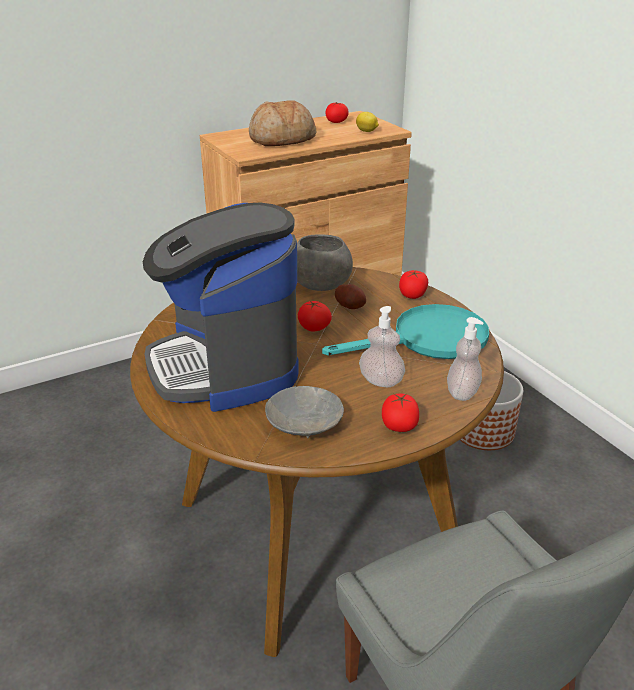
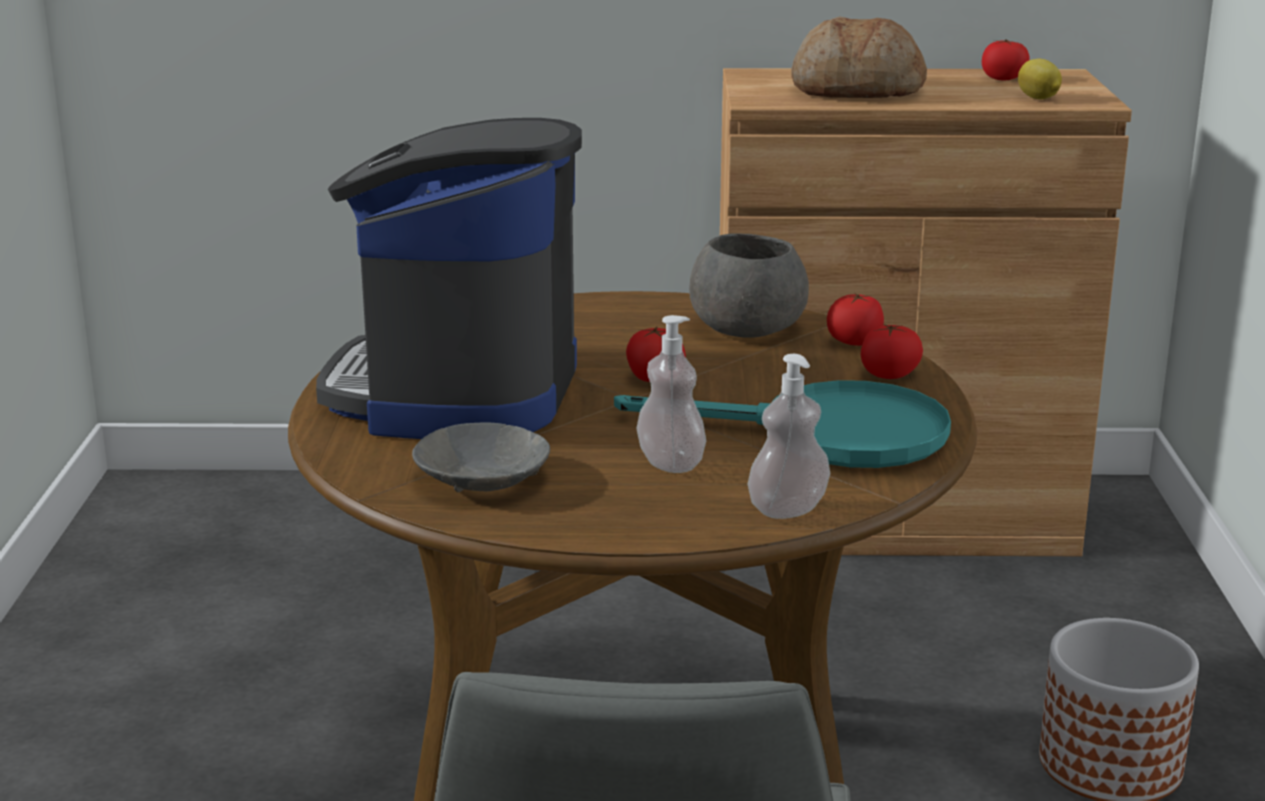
camera: 30 degrees right, 10 degrees down
(350, 306) = (756, 365): potato -> none
(399, 426) = (621, 519): tomato -> tomato (854, 342)

